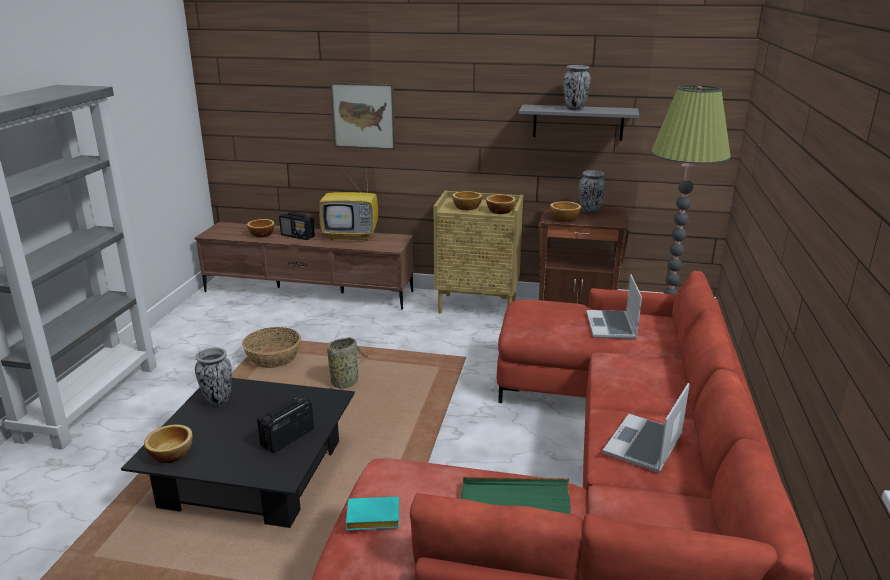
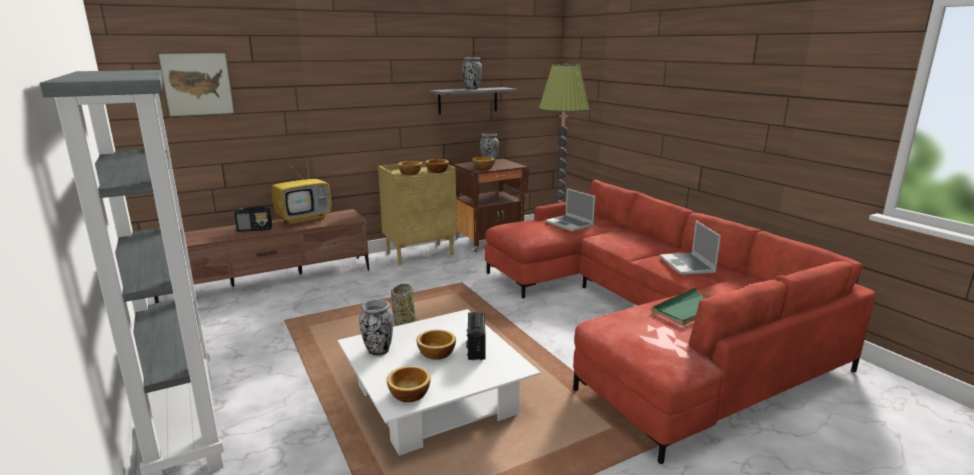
camera: 40 degrees left, 5 degrees down
(254, 474) = (436, 400): black coffee table -> white coffee table
(261, 234) = (215, 235): bowl -> bowl (435, 353)
(273, 358) = (317, 330): basket -> none
(363, 116) = (299, 110): picture -> picture (197, 84)
(371, 519) = (644, 346): turquoise book -> none

